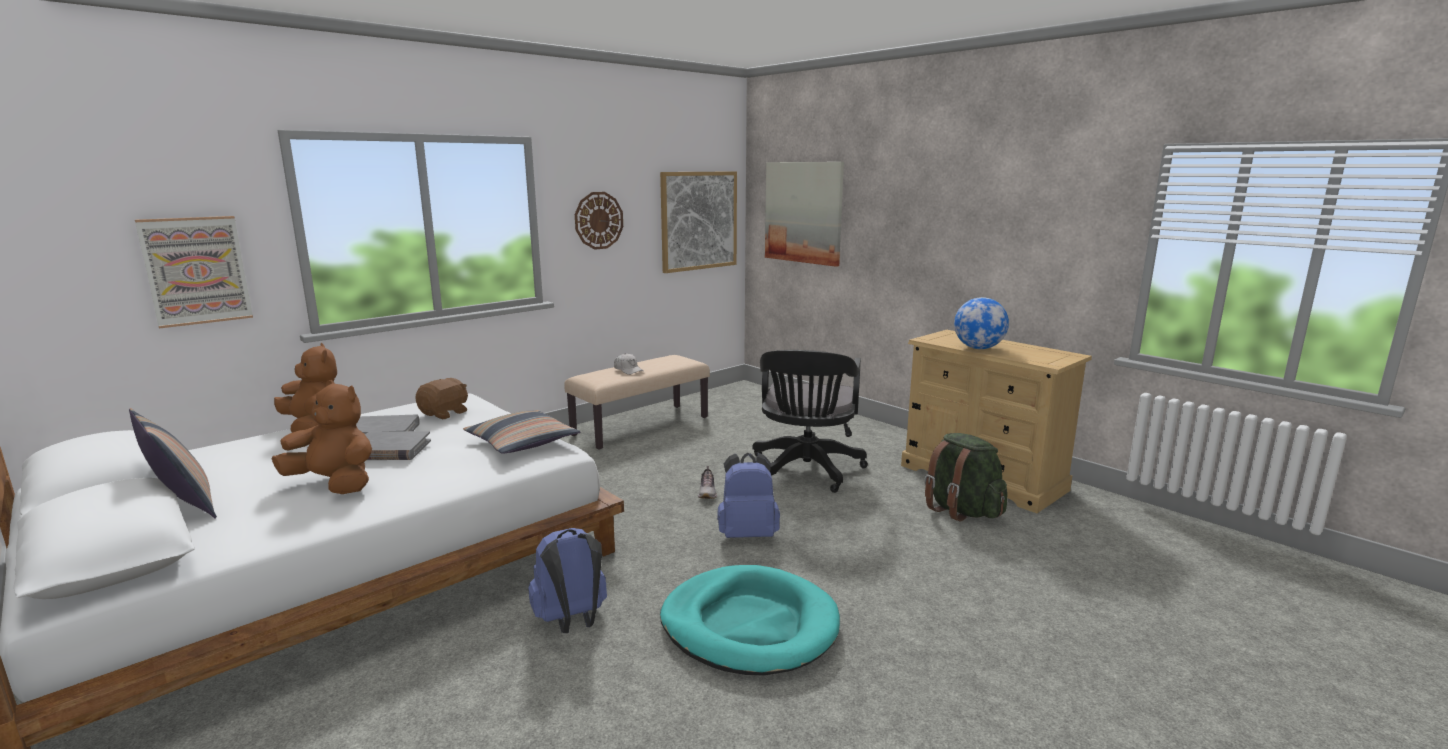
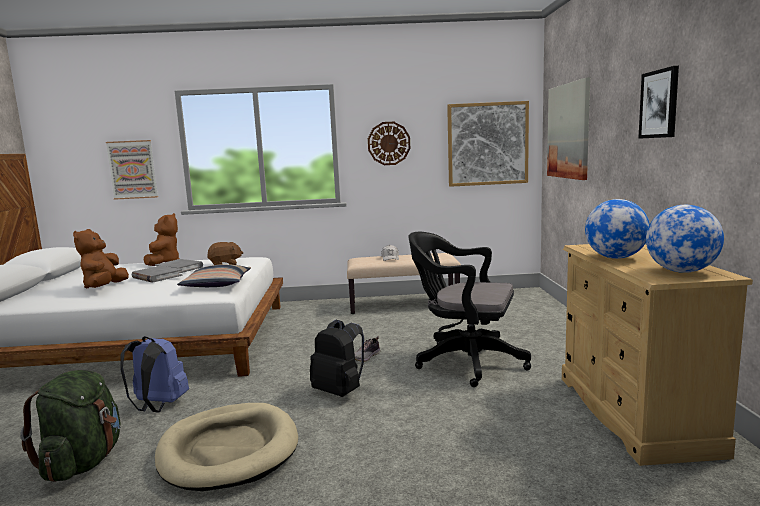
camera: 40 degrees right, 5 degrees down
(184, 507) = (48, 285): pillow -> none
(335, 484) = (104, 287): brown plush toy -> brown plush toy turned 150 degrees counterclockwise
(747, 534) = (340, 391): blue backpack -> black backpack
(749, 625) = (229, 450): turquoise dog bed -> beige dog bed
(806, 471) = (465, 361): black office chair -> black office chair turned 60 degrees clockwise
(954, 204) = (659, 104): none -> picture
(961, 510) = (552, 434): green backpack -> green backpack (83, 462)
(1046, 355) = (681, 271): none -> globe

